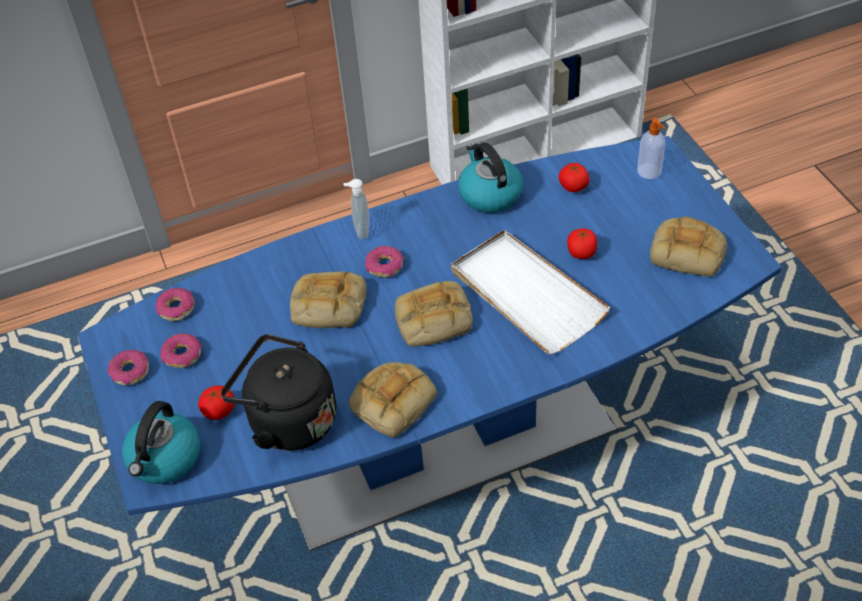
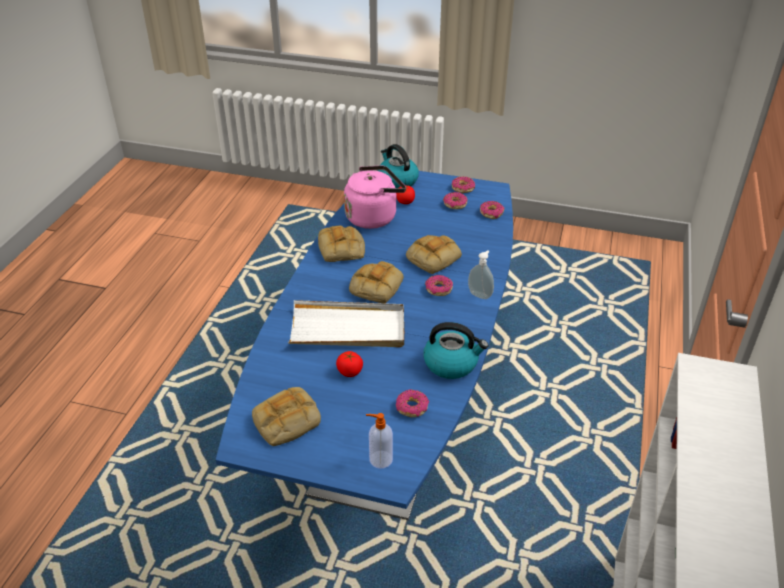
camera: 125 degrees right, 10 degrees down
(288, 420) = (373, 217): black kettle -> pink kettle
(573, 187) = (412, 407): tomato -> donut

